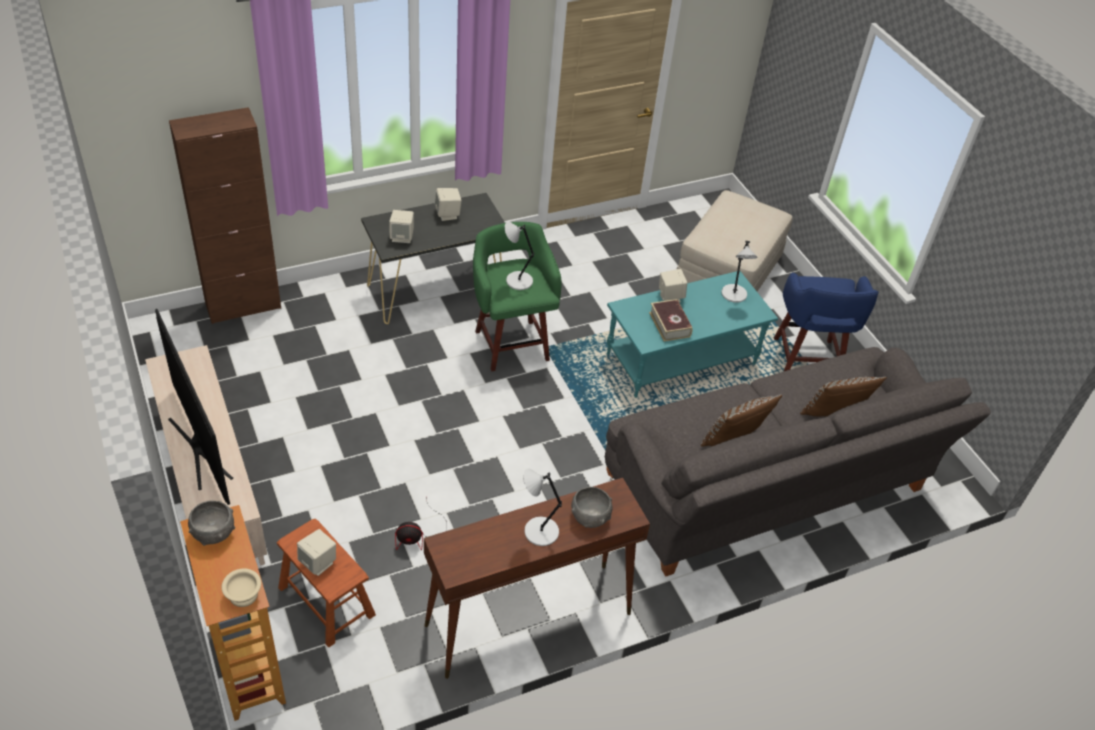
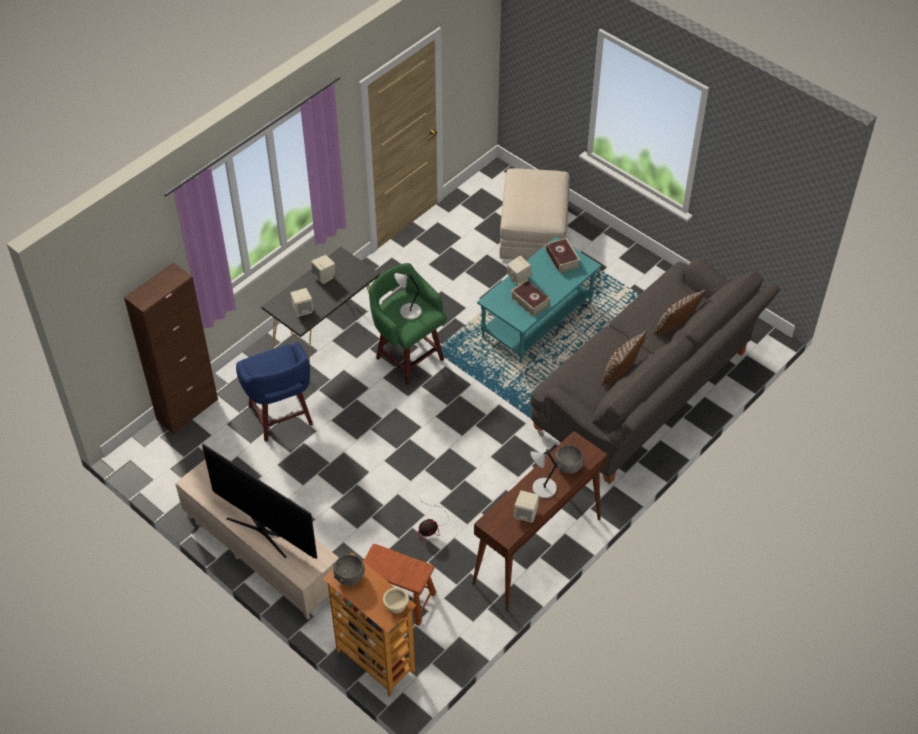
camera: 20 degrees left, 5 degrees up
(318, 563) = (396, 571): beige speaker -> beige speaker (526, 514)
(734, 295) = (562, 258): grey table lamp -> book
(807, 361) = (626, 285): blue stool -> blue stool (281, 417)

